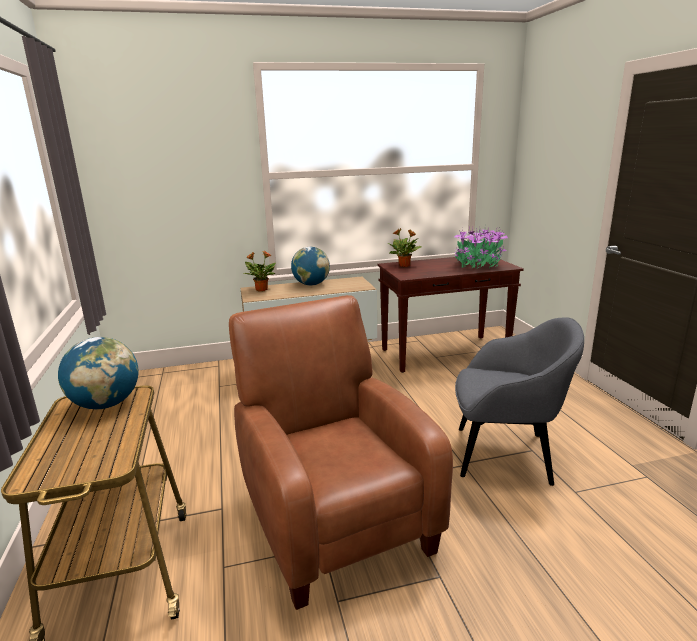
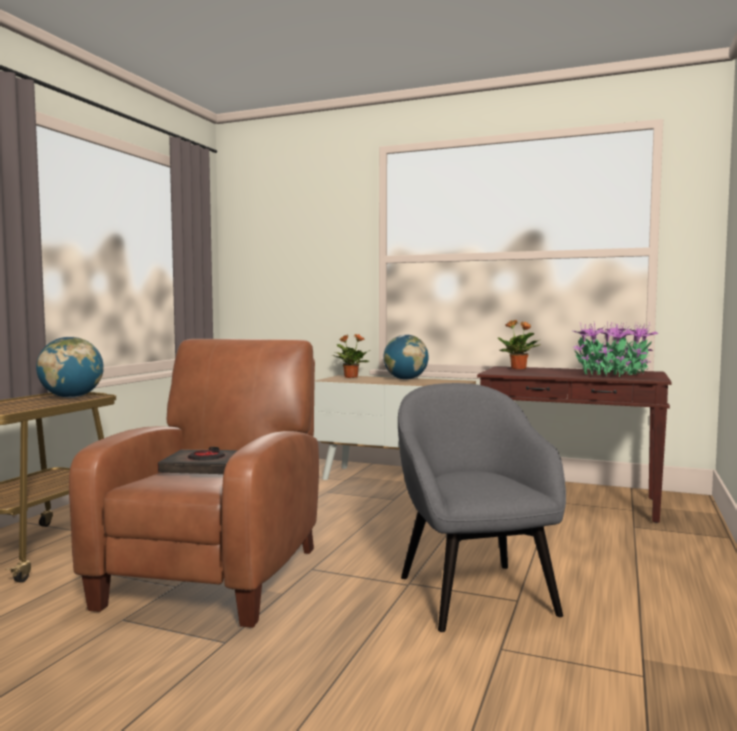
camera: 35 degrees right, 15 degrees down
(336, 441) = (205, 468): none -> black book
(505, 454) = (474, 593): grey armchair -> grey armchair turned 150 degrees counterclockwise

